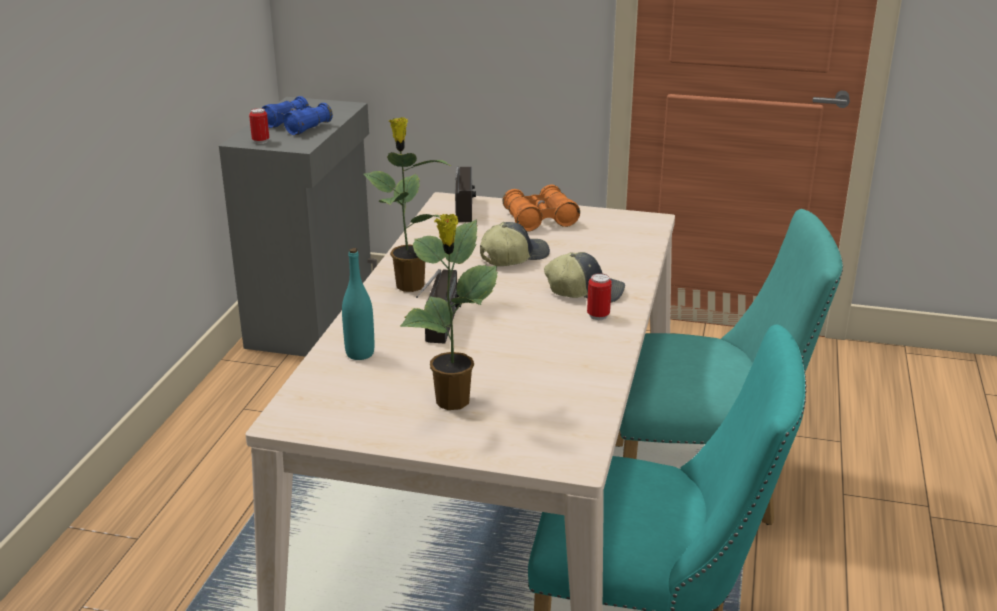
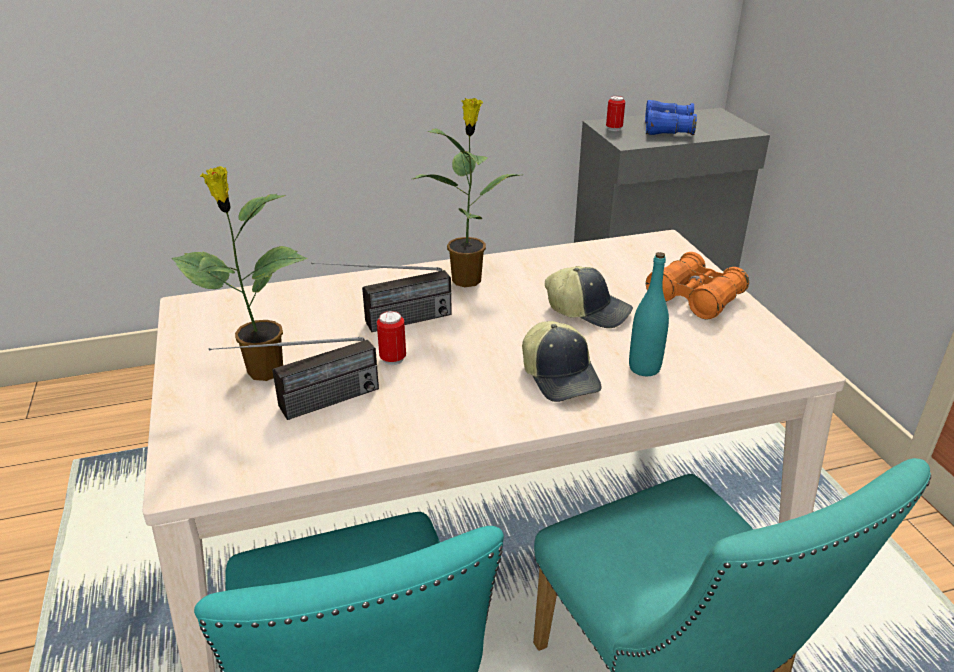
camera: 60 degrees right, 5 degrees up
(360, 353) = (320, 299): turquoise bottle -> turquoise bottle (644, 368)
(466, 216) = (643, 259): radio -> radio (305, 408)
(598, 316) = (511, 402): can -> can (393, 359)

